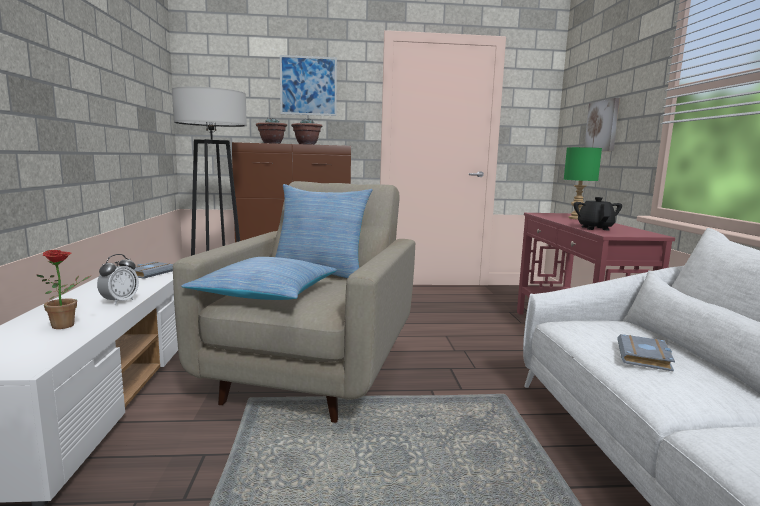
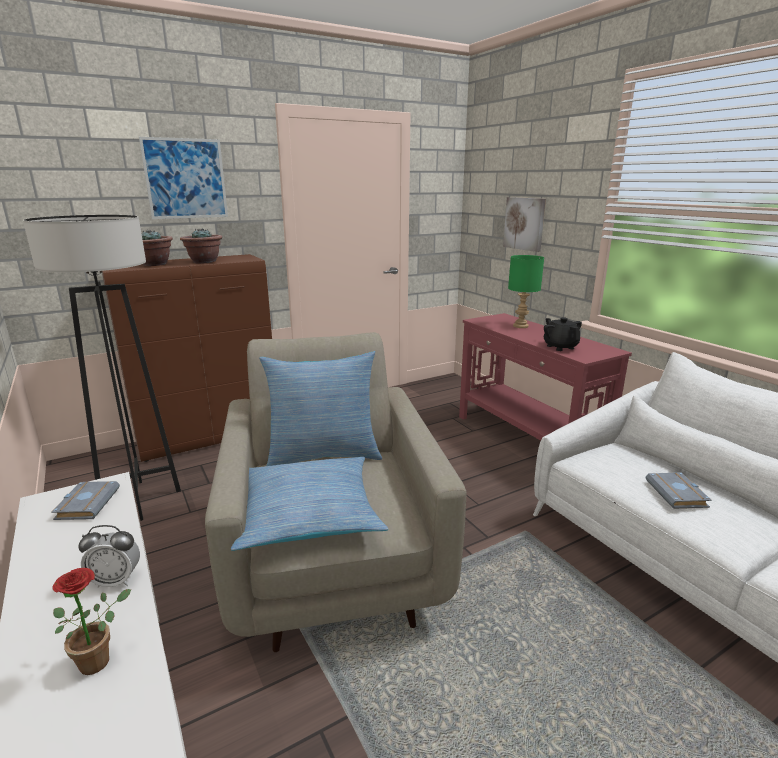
camera: 25 degrees left, 10 degrees up
(120, 301) = (116, 580): alarm clock -> alarm clock turned 90 degrees clockwise

